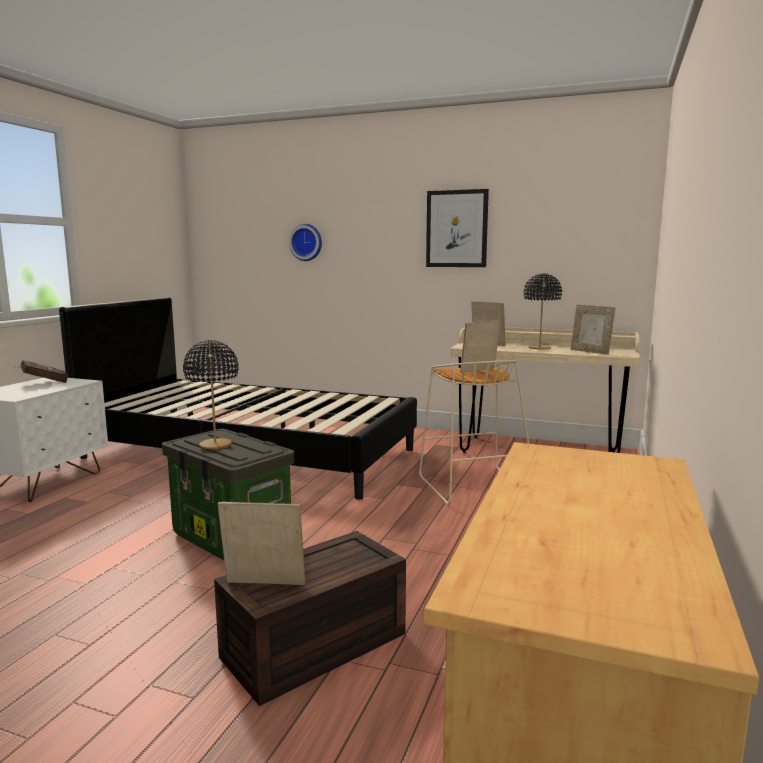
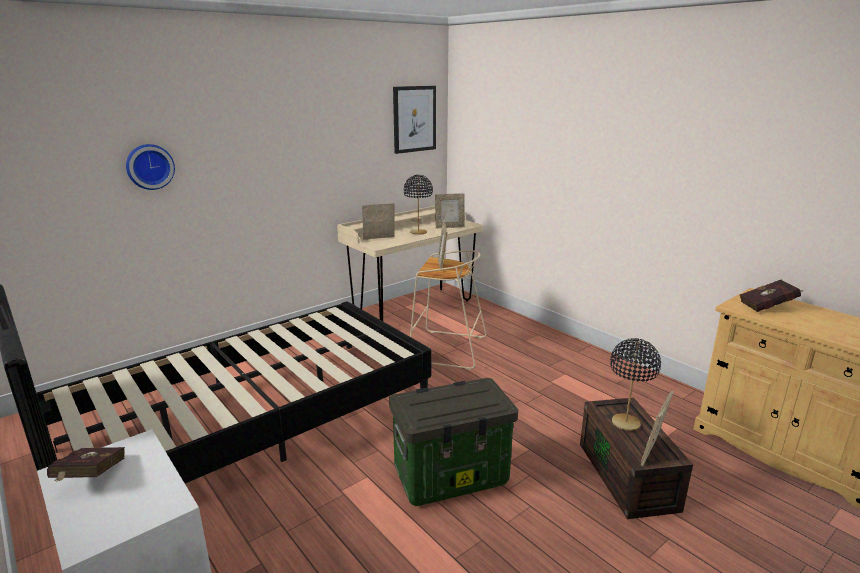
camera: 60 degrees left, 10 degrees up
(215, 445) = (450, 406): black table lamp -> black table lamp (625, 423)
(457, 229) = (316, 138): picture -> picture (414, 119)
(587, 472) = (769, 307): none -> red book

